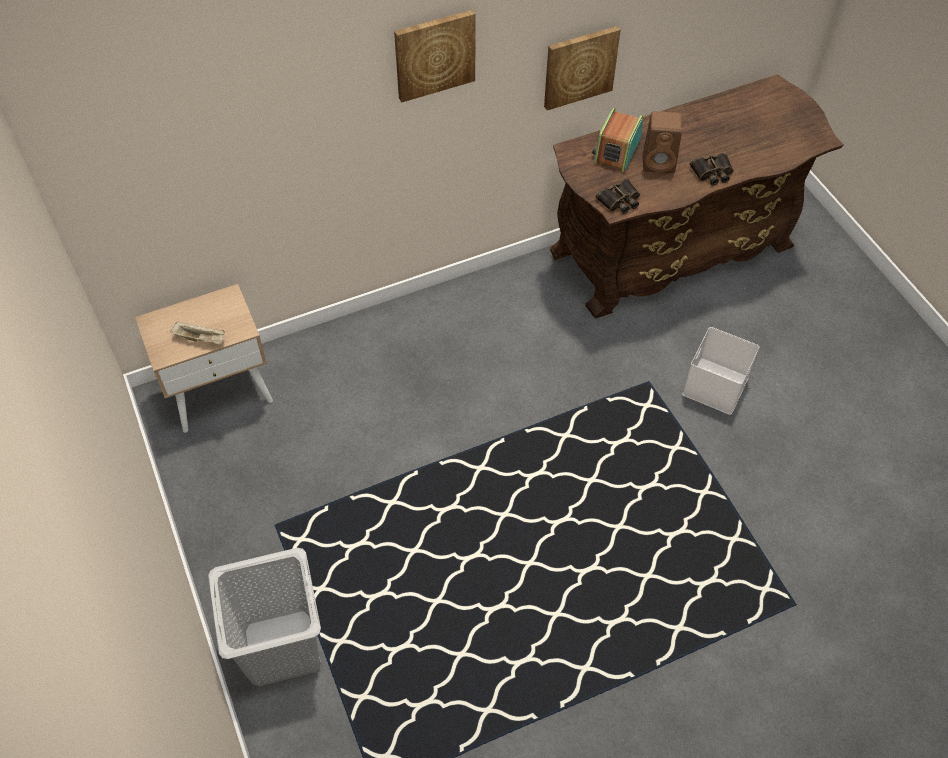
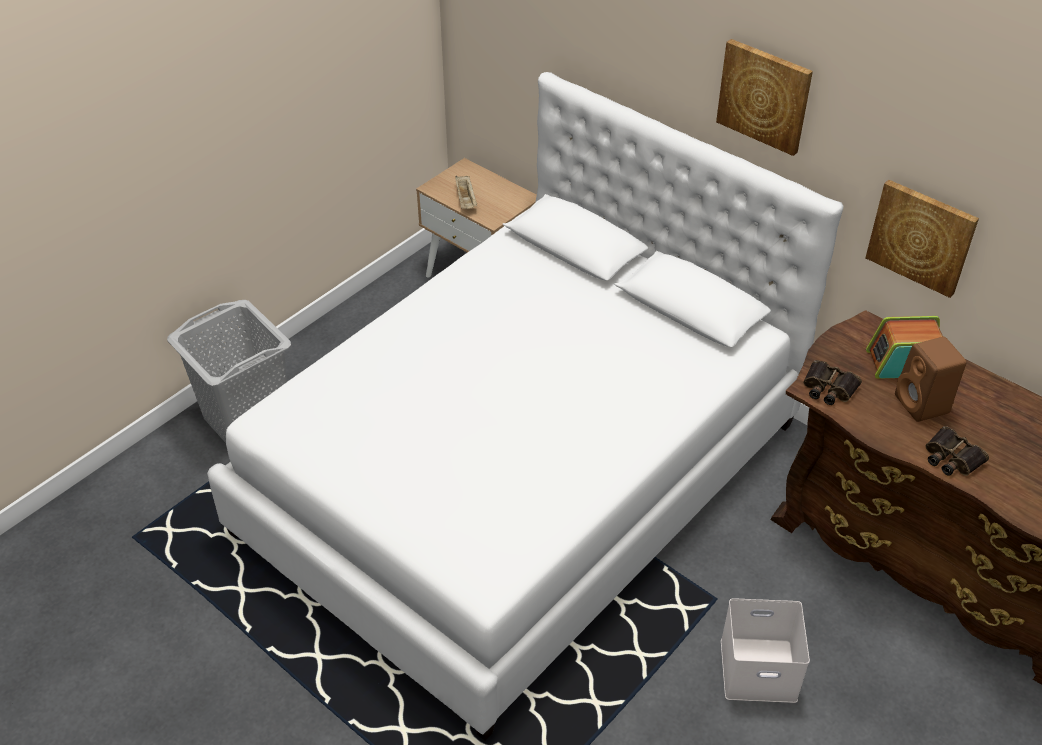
camera: 65 degrees right, 10 degrees down
(473, 453) = (522, 477): none -> white bed

